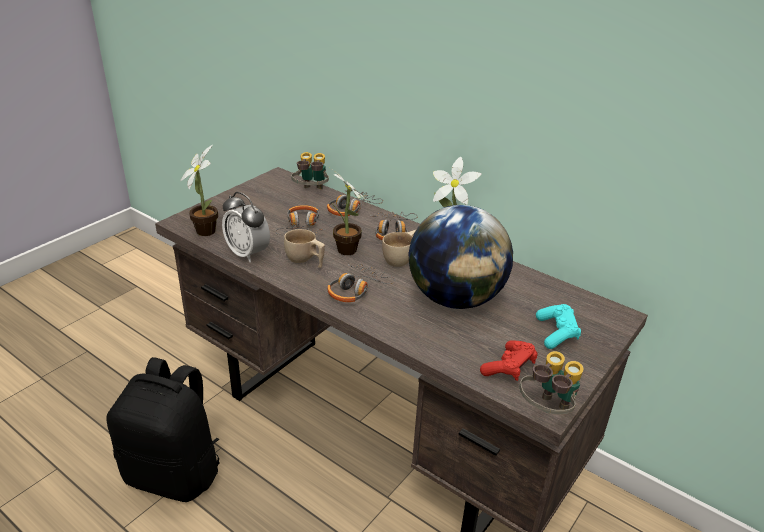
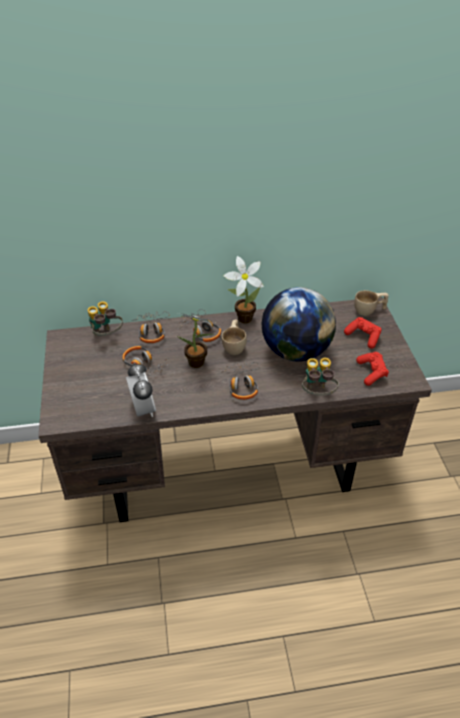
camera: 45 degrees left, 10 degrees up
(175, 473) = (153, 597): black backpack -> none
(206, 229) = (85, 413): potted plant -> none
(247, 253) = (143, 409): alarm clock -> alarm clock turned 105 degrees counterclockwise
(305, 261) = (185, 388): beige cup -> beige cup (369, 311)
(547, 411) = (413, 382): binoculars -> binoculars (317, 393)
(556, 333) = (363, 337): turquoise game controller -> red game controller

